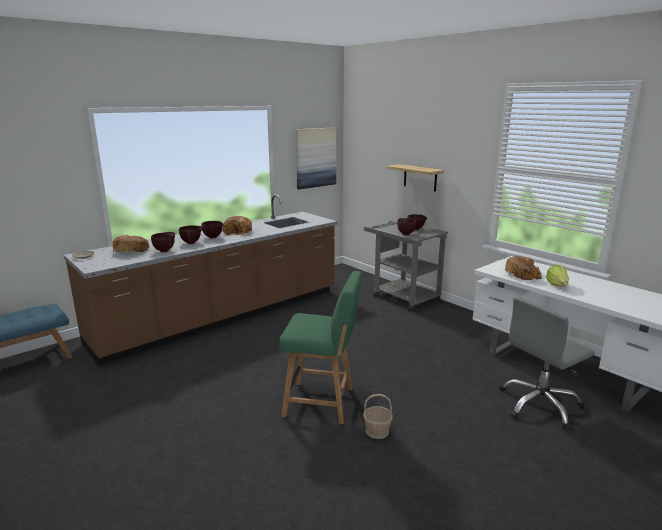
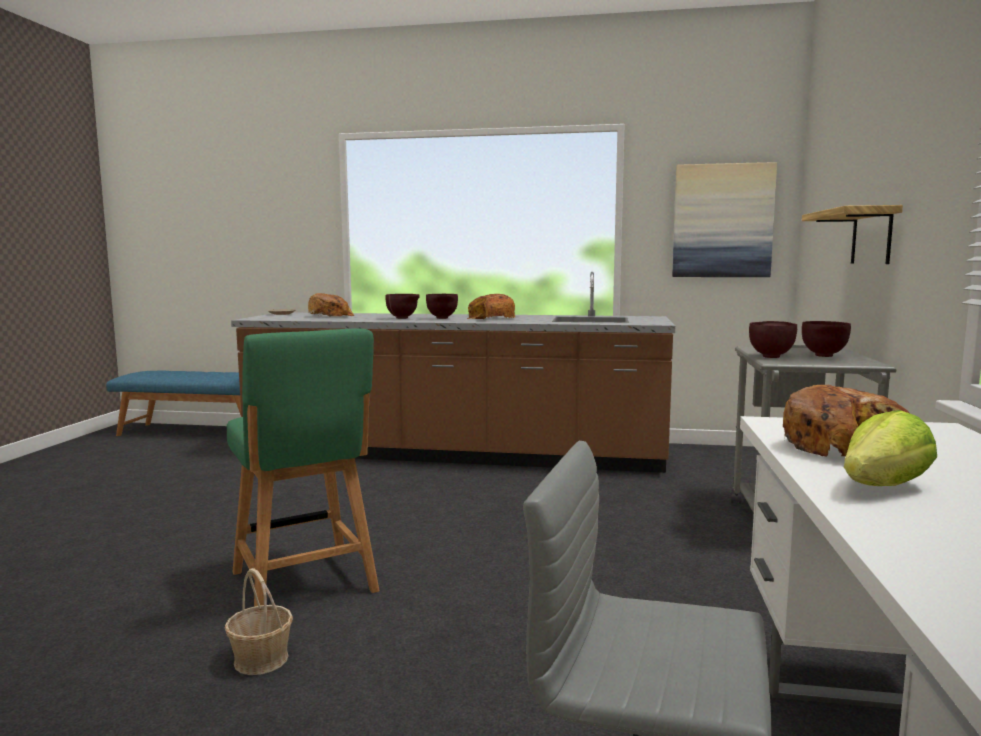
camera: 50 degrees right, 10 degrees down
(165, 250) = (353, 319): brown bowl -> none

